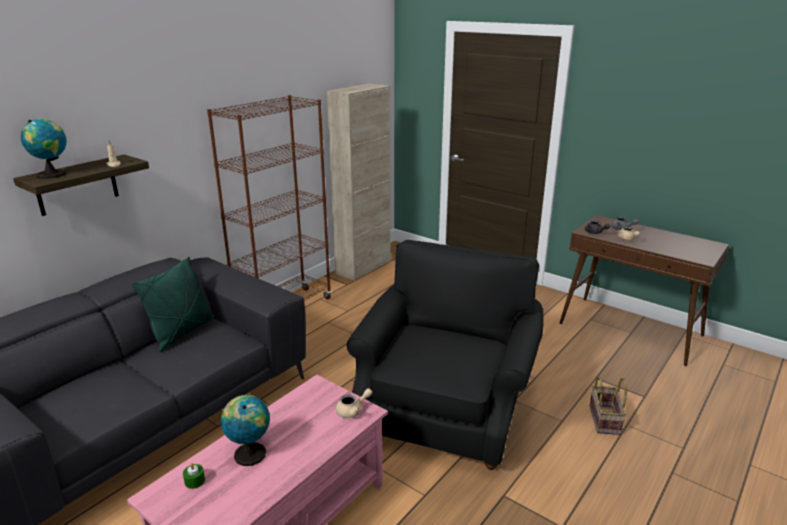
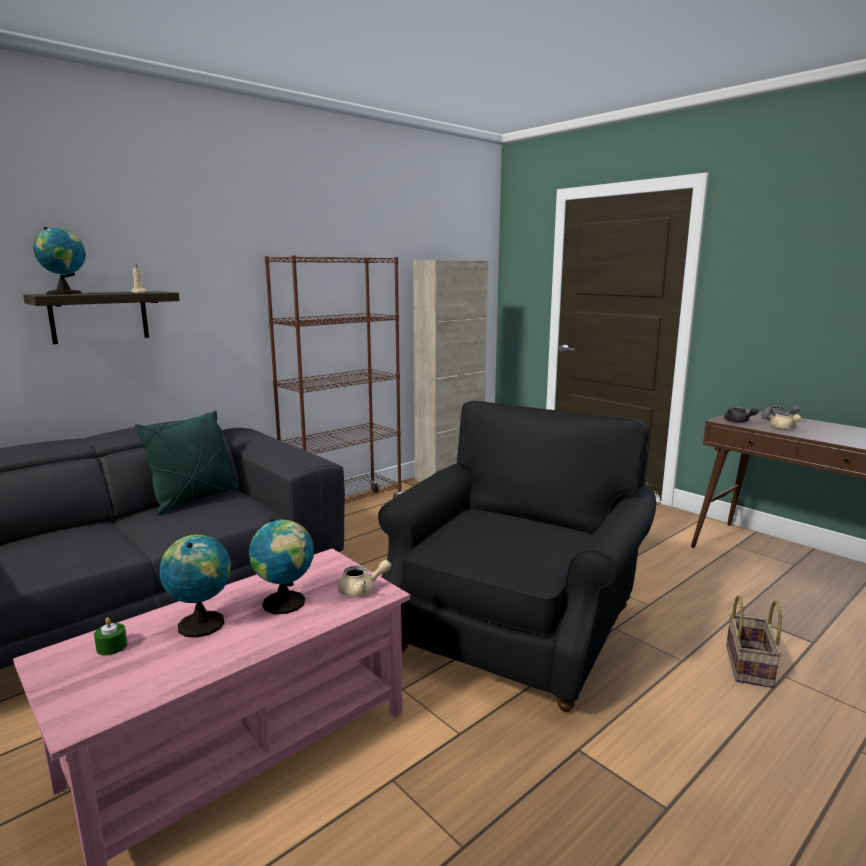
camera: 10 degrees right, 10 degrees down
(303, 429) = (286, 604): none -> globe

